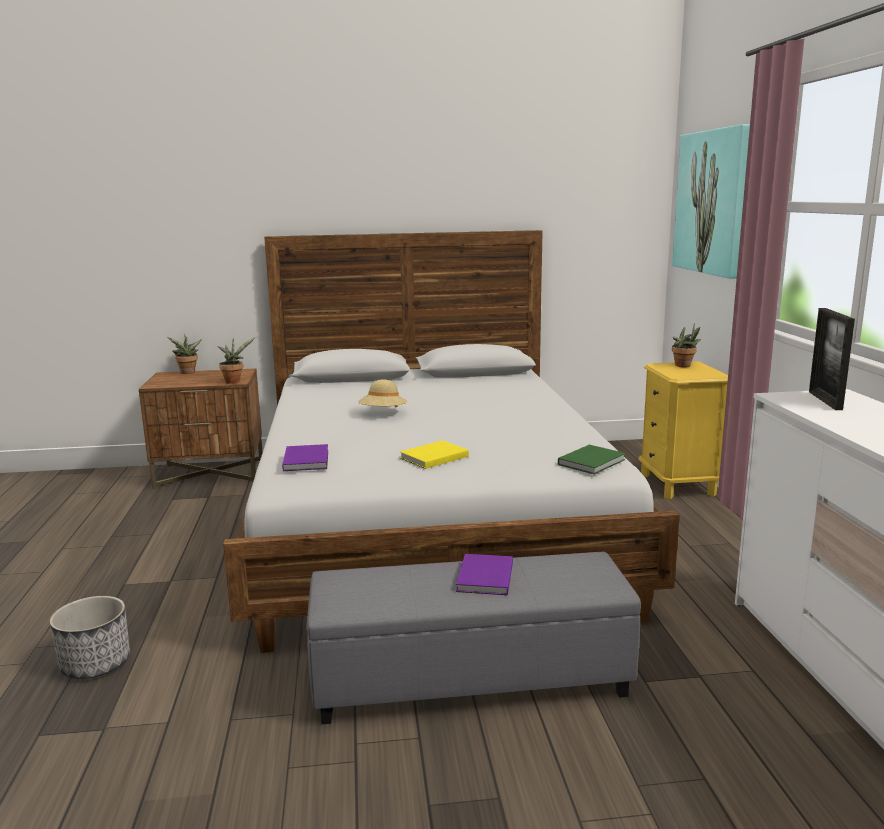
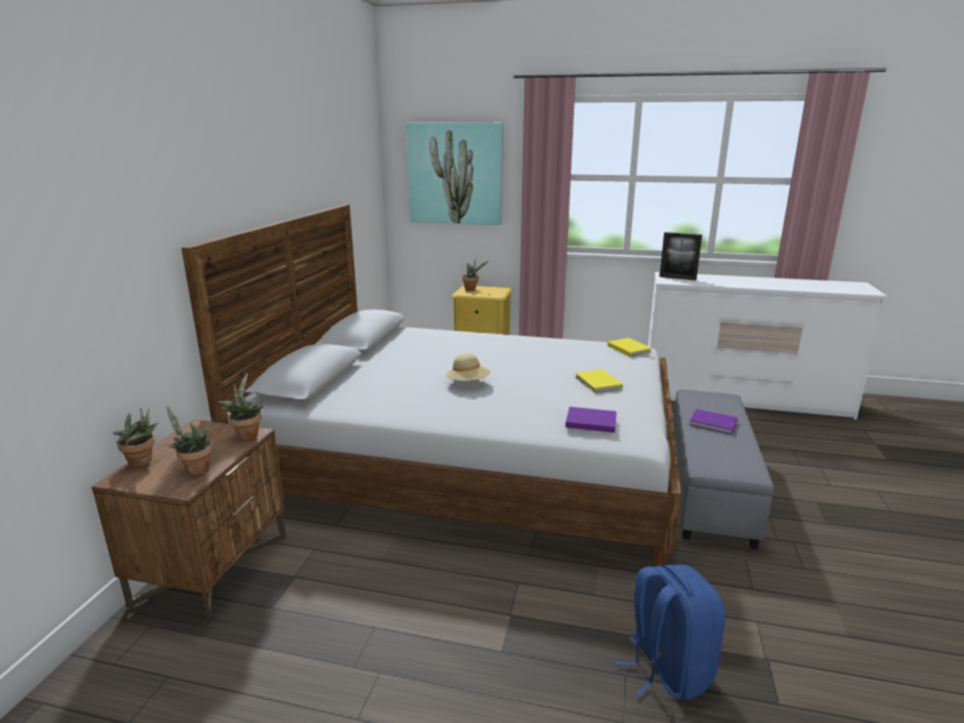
camera: 70 degrees left, 5 degrees up
(96, 664) = (666, 668): planter -> blue backpack
(179, 382) = (195, 469): none -> potted plant
(593, 462) = (628, 348): green book -> yellow book

